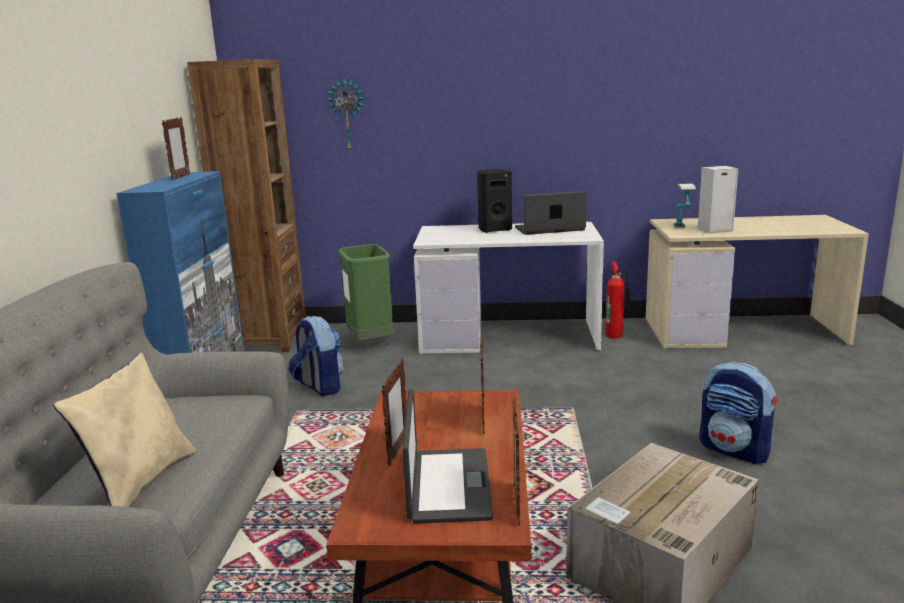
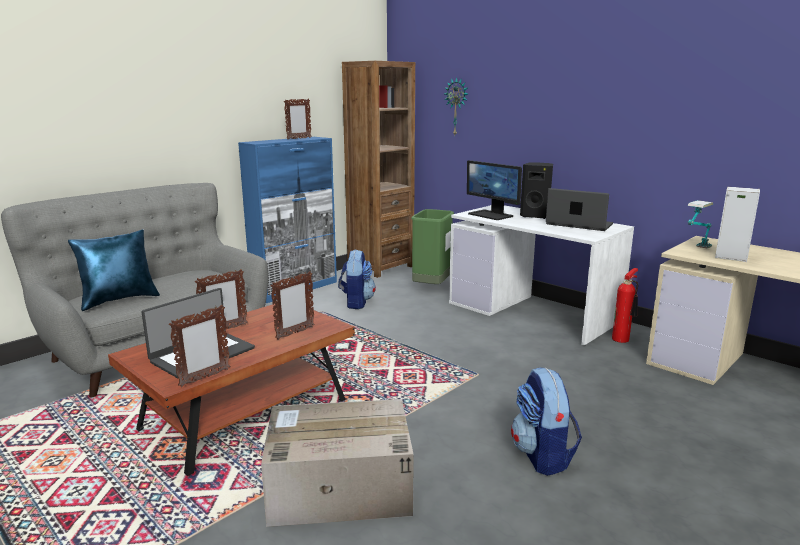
camera: 40 degrees right, 0 degrees up
(141, 481) = (119, 300): beige pillow -> blue pillow
(453, 237) = (491, 215): none -> monitor

